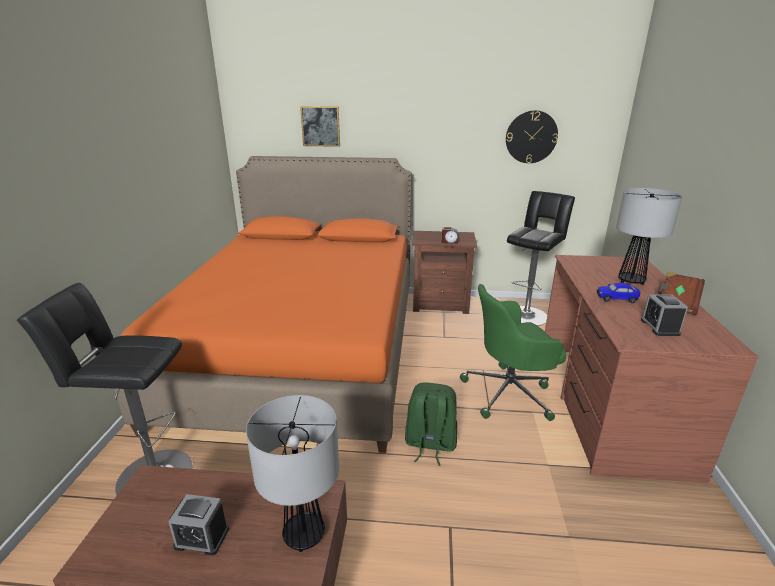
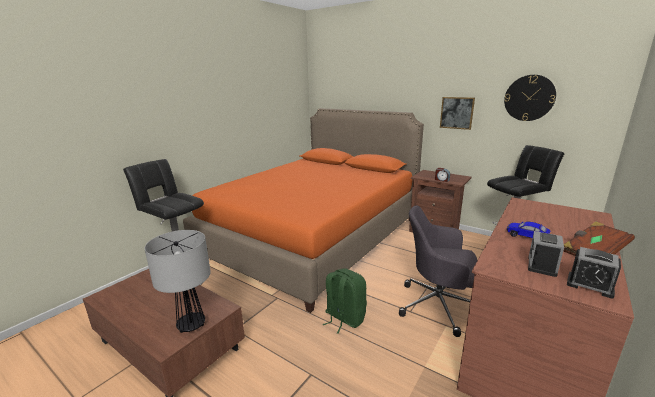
camera: 30 degrees right, 5 degrees down
(202, 538) = (148, 306): alarm clock -> alarm clock (589, 285)
(320, 126) = (364, 88): picture -> picture (457, 113)
(510, 393) = (438, 306): green office chair -> grey office chair
(630, 281) = (563, 227): table lamp -> none

